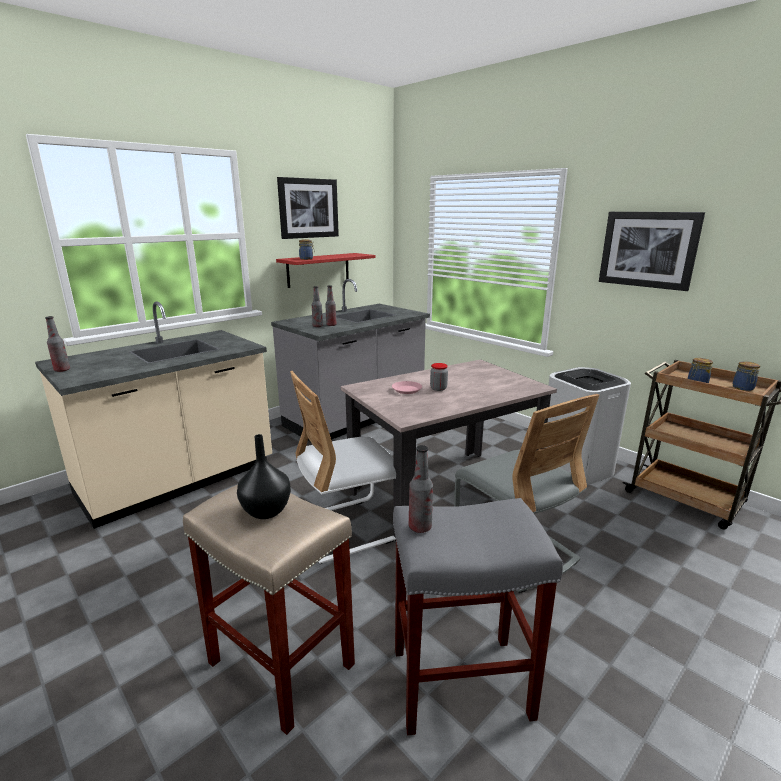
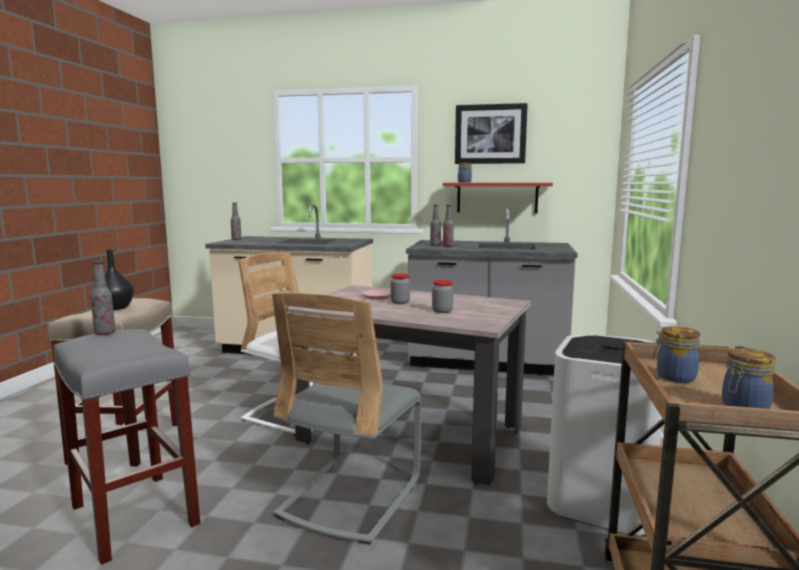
camera: 55 degrees right, 10 degrees down
(483, 385) = (442, 311): none -> jar
(648, 249) = (740, 142): picture -> none

